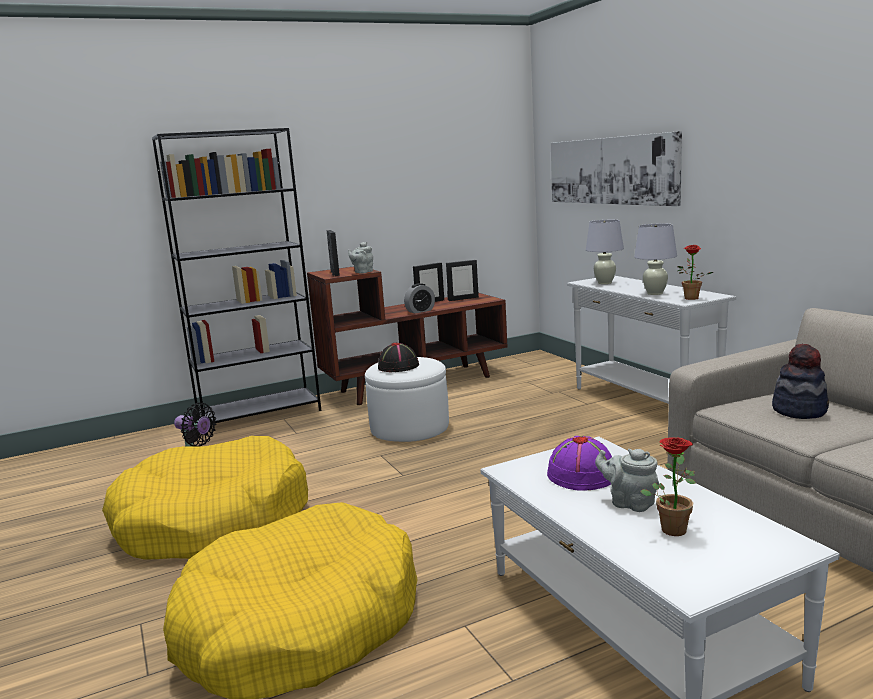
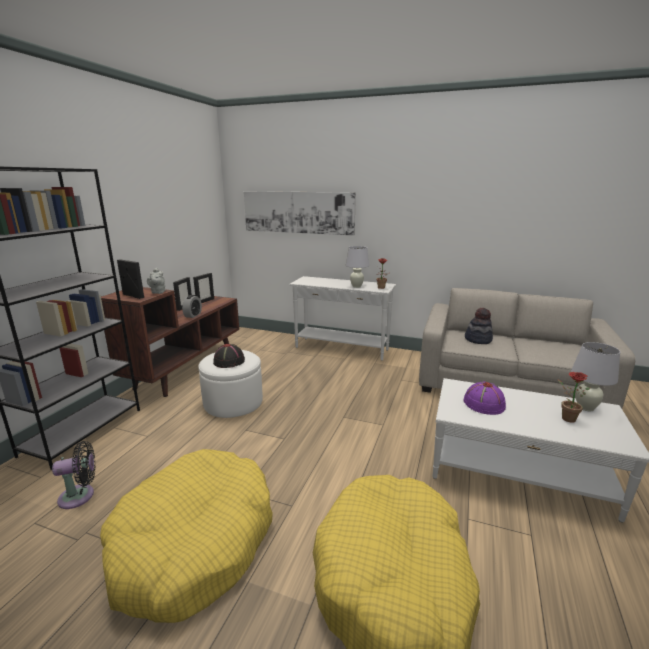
camera: 45 degrees left, 5 degrees up
(605, 283) = (313, 282): white table lamp -> white table lamp (586, 407)
(629, 503) = (529, 412): grey teapot -> none

